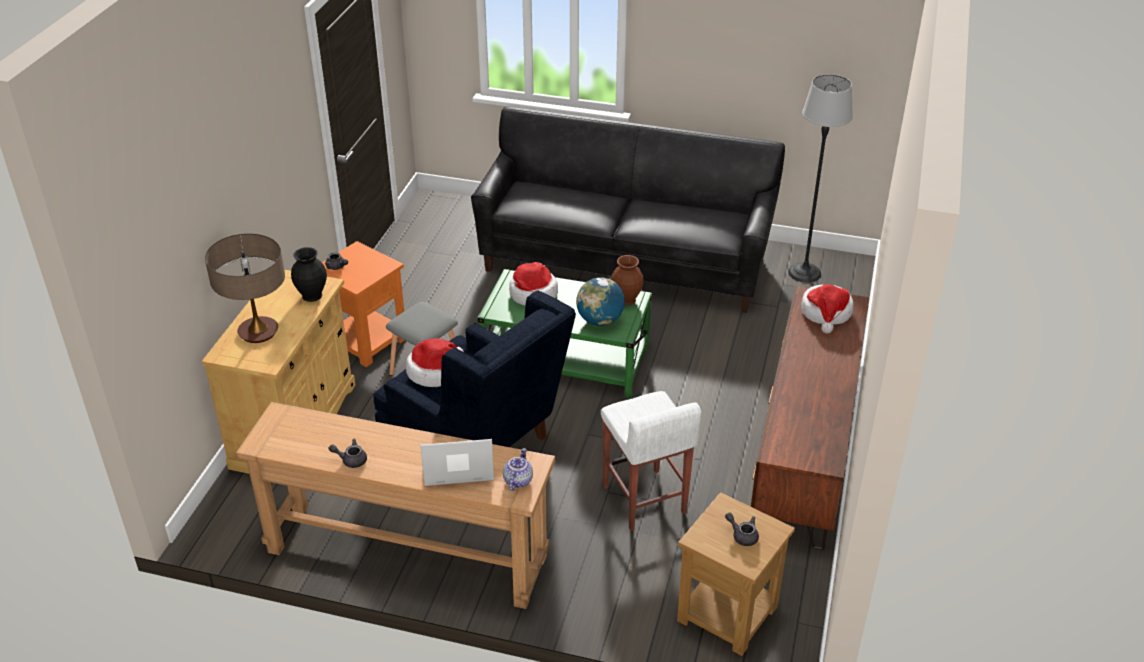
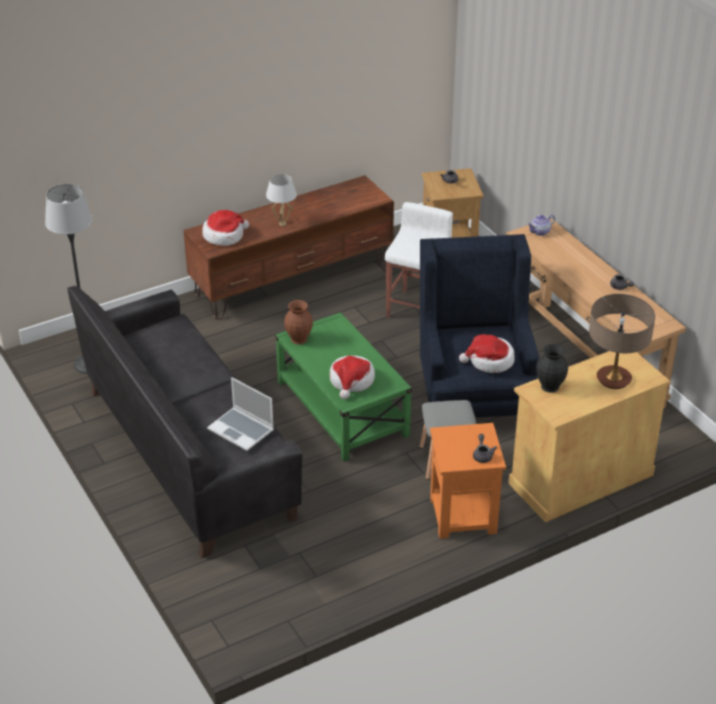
camera: 135 degrees left, 0 degrees up
(457, 467) = (564, 254): laptop -> laptop (242, 430)
(600, 320) = (337, 336): globe -> none
(805, 358) = (282, 223): none -> white table lamp

